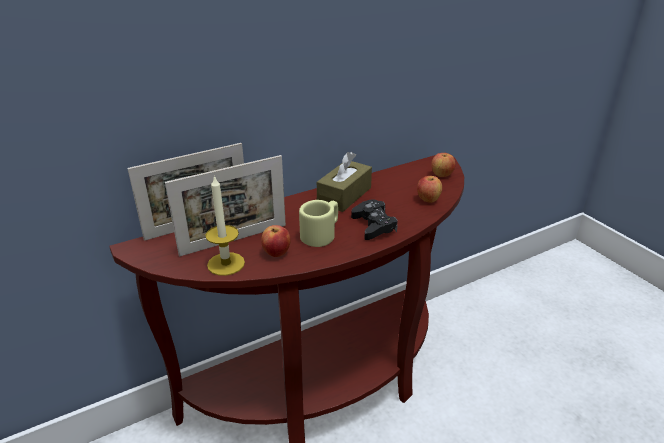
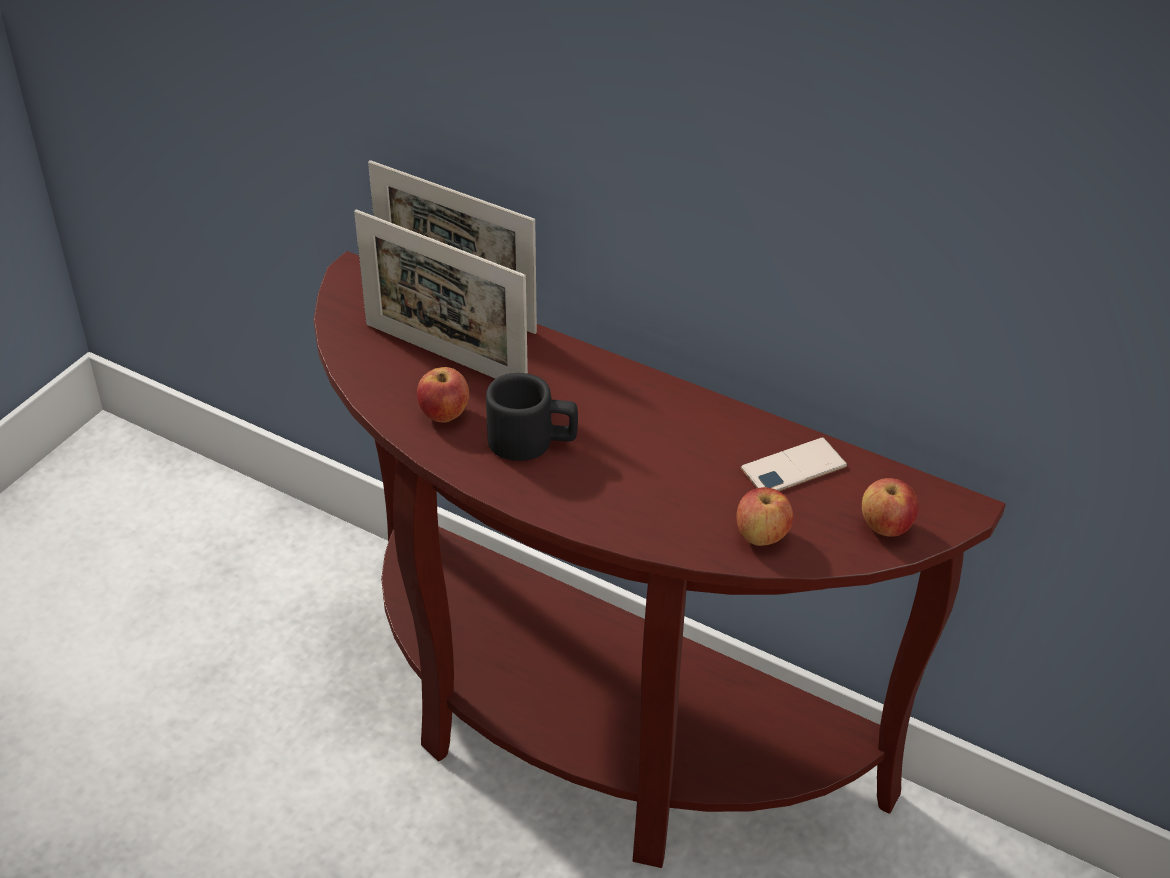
camera: 60 degrees right, 10 degrees up
(226, 264) = (381, 376): candle -> none
(321, 234) = (532, 441): beige mug -> black mug
(344, 195) = (679, 421): brown tissue box -> none
(373, 225) = (609, 493): black game controller -> none
(394, 181) = (793, 468): none -> phone

